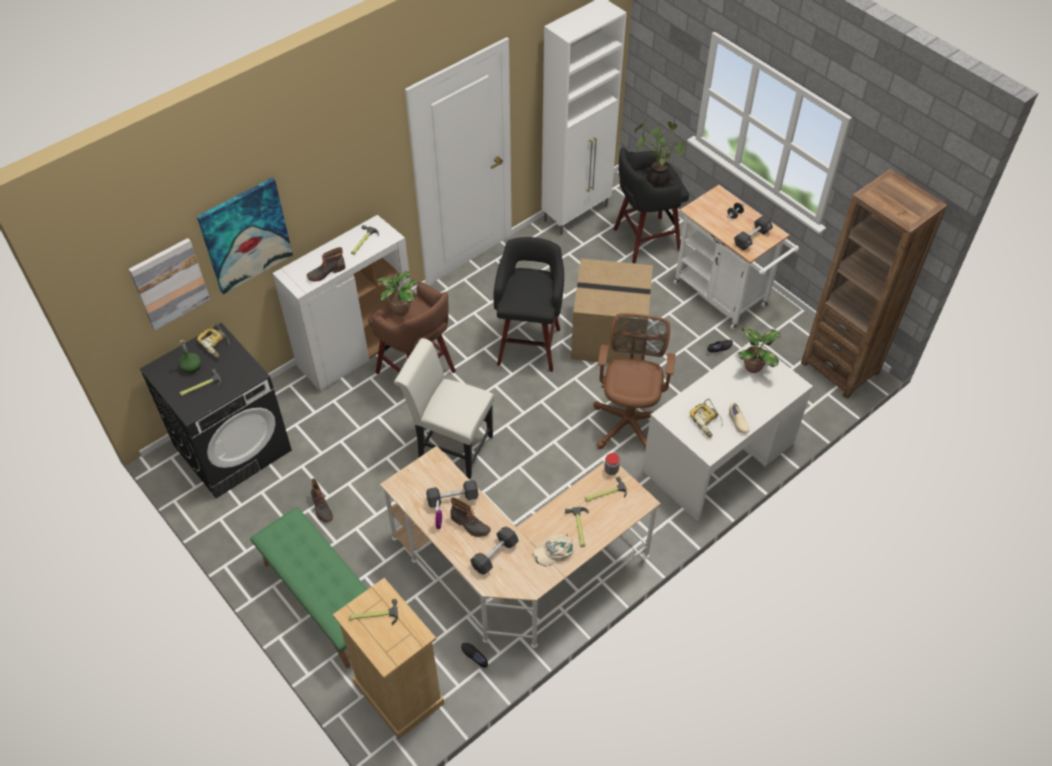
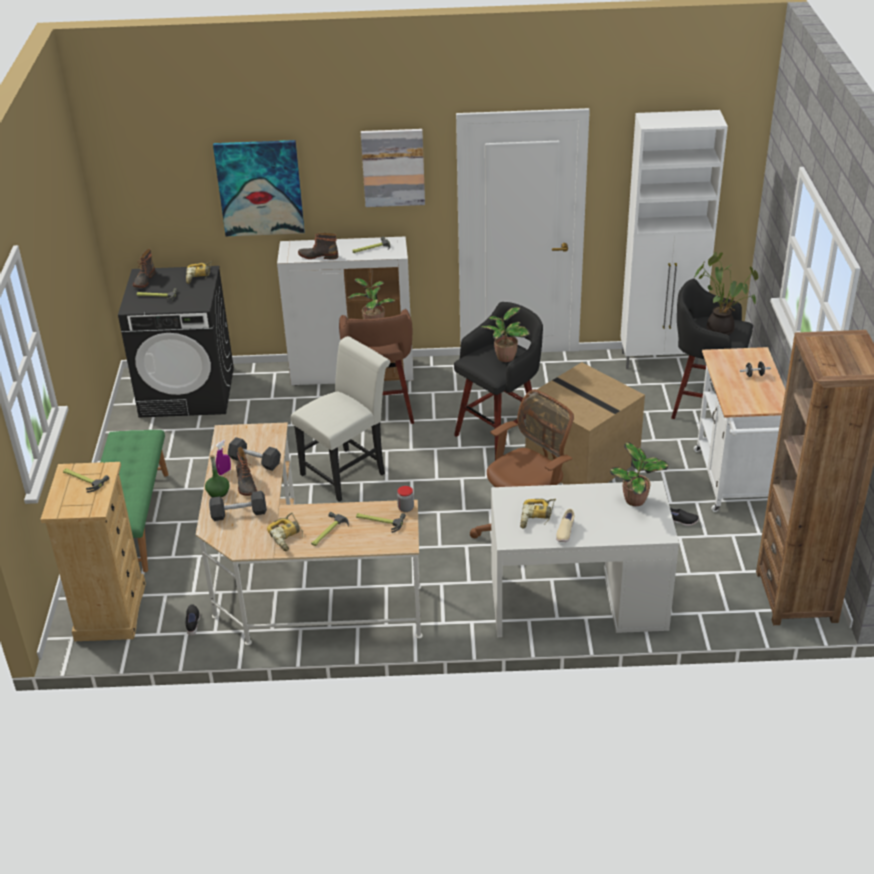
camera: 40 degrees right, 15 degrees down
(169, 283) = (177, 198): picture -> picture (393, 167)
(191, 367) = (165, 282): green bottle -> green bottle (218, 492)
(321, 508) = (202, 461): boot -> boot (144, 280)
(450, 446) = (347, 471): white chair -> white chair turned 75 degrees clockwise
(535, 287) = (504, 358): none -> potted plant
(554, 551) = (288, 536): beige cap -> power drill
(752, 238) = (749, 399): black dumbbell -> none

